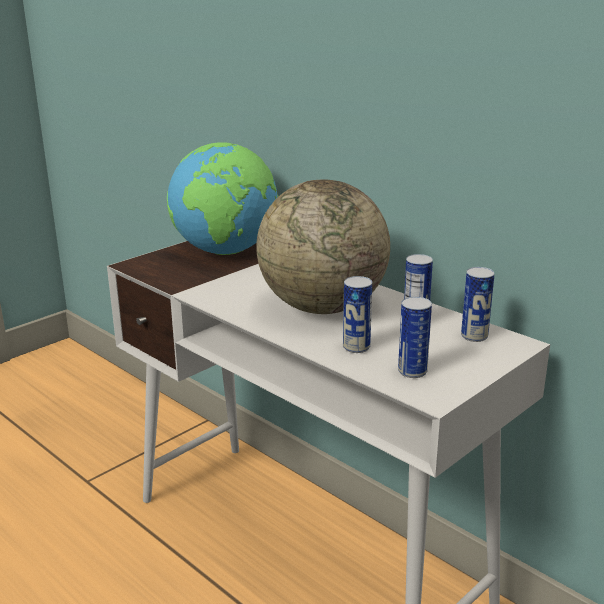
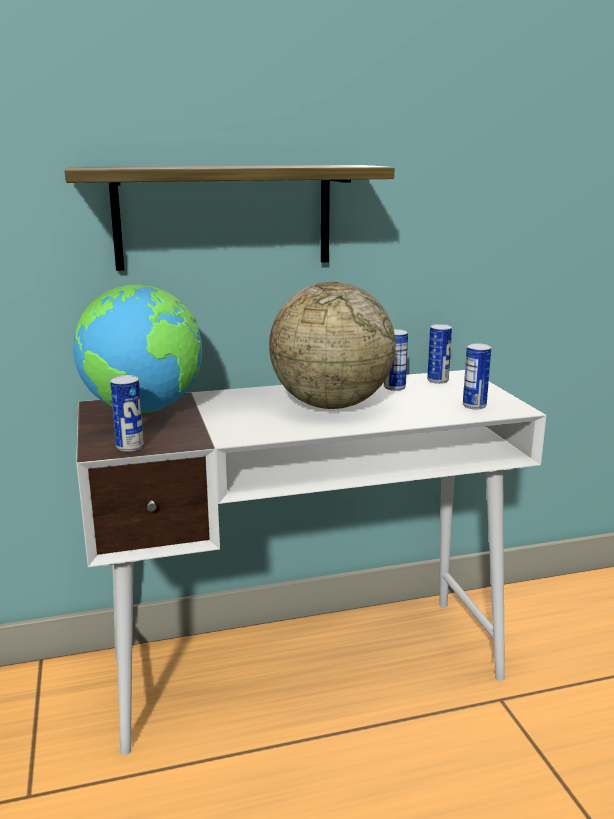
camera: 60 degrees left, 5 degrees down
(325, 94) = (224, 216): none -> shelf
(356, 347) = (418, 411): can -> can (130, 447)

